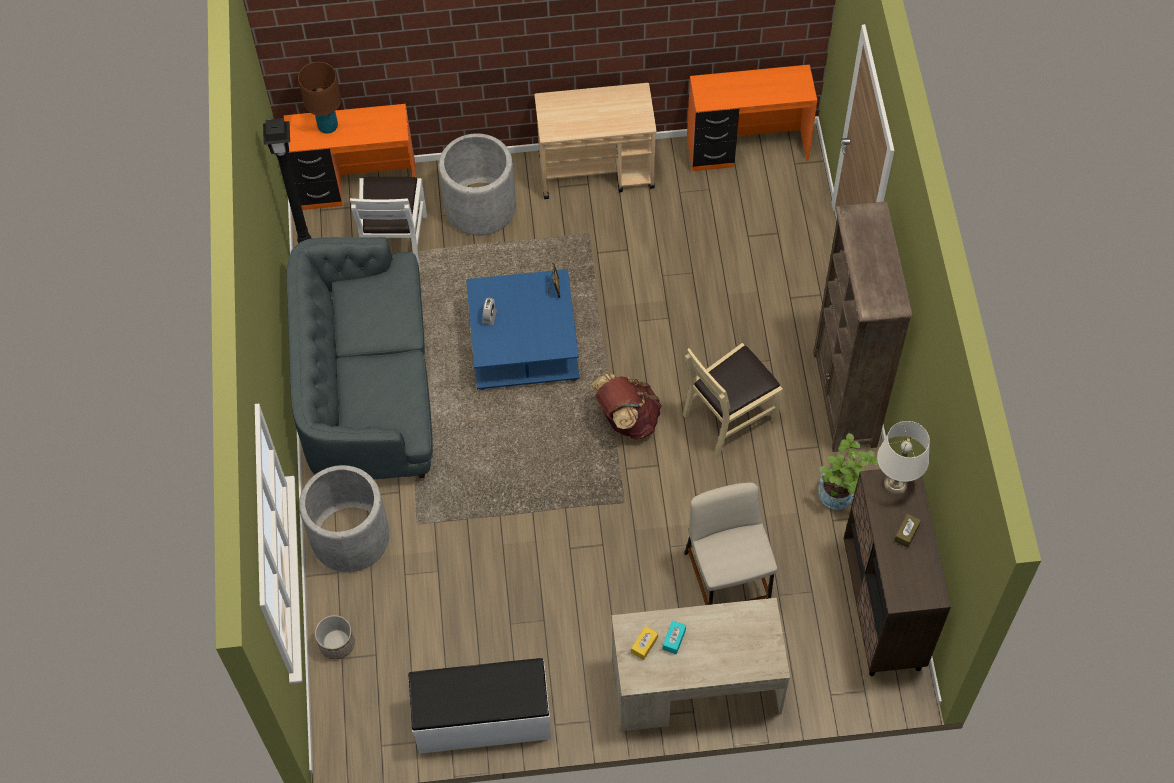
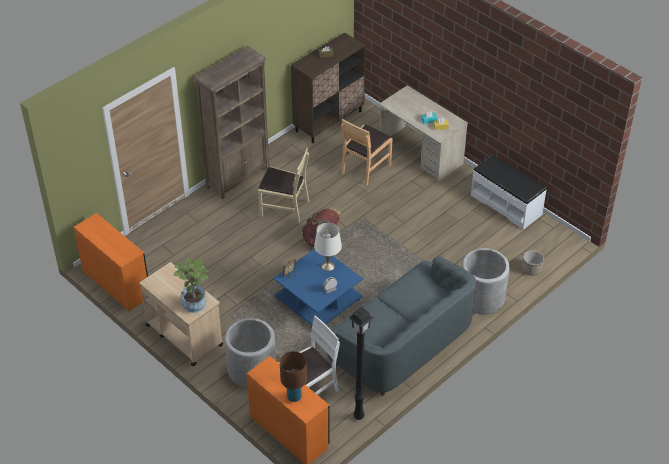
camera: 130 degrees left, 15 degrees down
(727, 581) = (365, 168): beige stool -> brown chair
(841, 497) = (289, 155): potted plant -> potted plant (195, 301)
(895, 483) = (306, 67): white table lamp -> white table lamp (327, 266)

